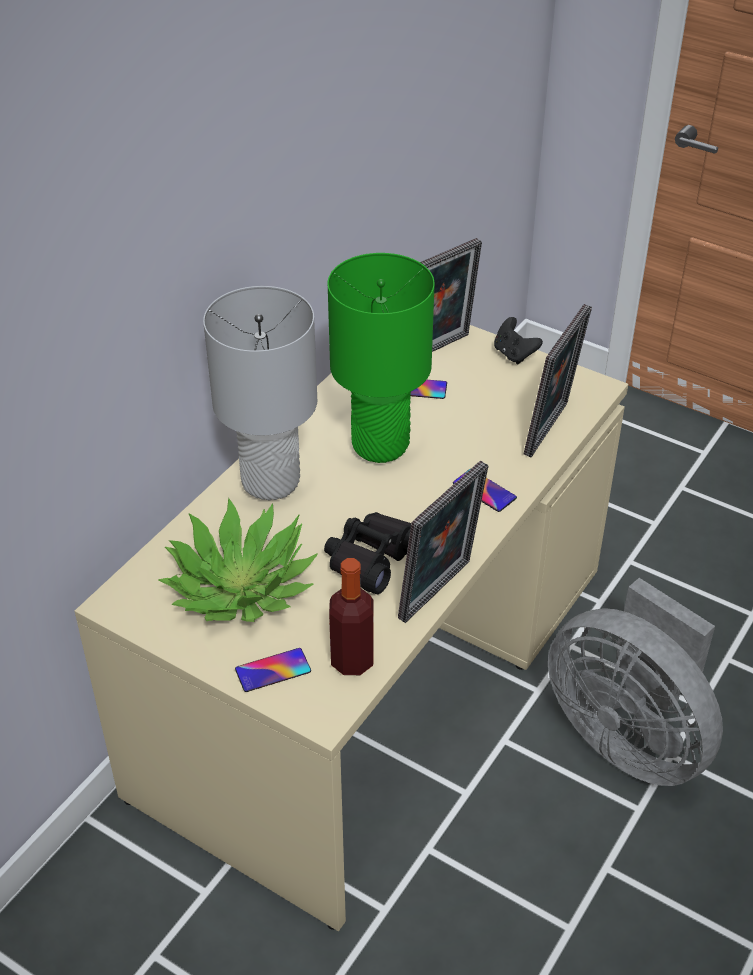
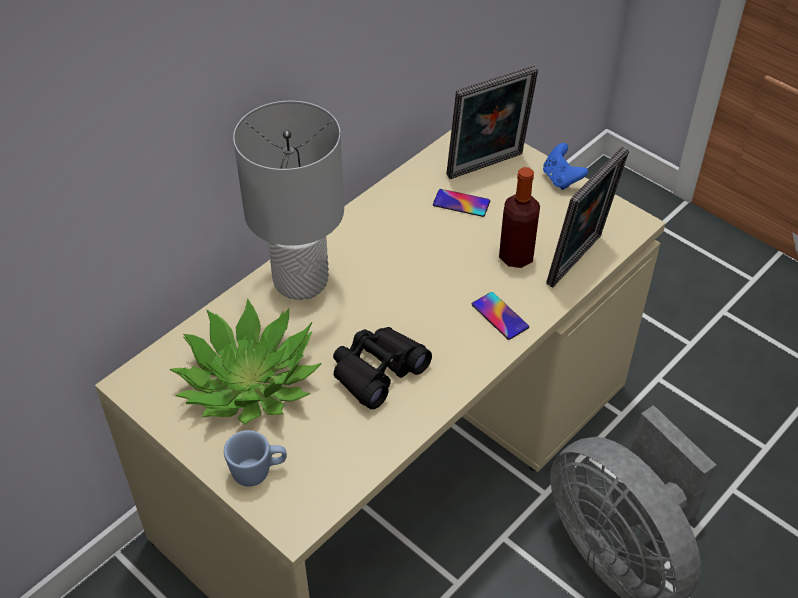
camera: 10 degrees right, 5 degrees up
(273, 670) = (258, 472): phone -> blue mug
(352, 661) = (334, 473): bottle -> bottle (516, 256)
(381, 450) = (412, 261): green table lamp -> none
(440, 593) = (433, 415): picture frame -> none
(514, 354) = (561, 179): black game controller -> blue game controller

